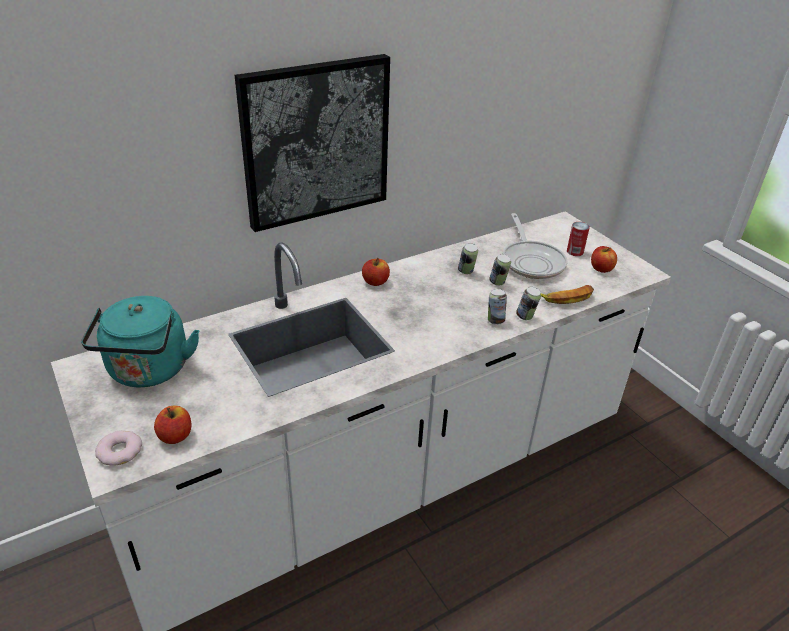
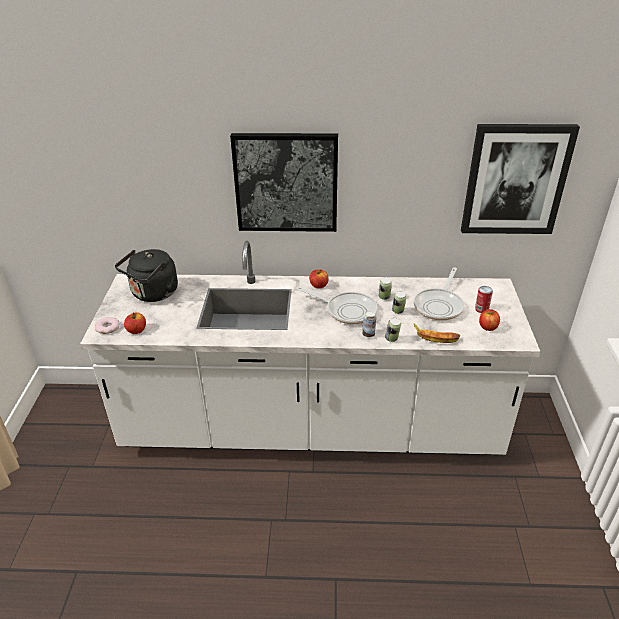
camera: 35 degrees right, 0 degrees up
(148, 372) = (153, 294): turquoise kettle -> black kettle
(441, 301) = (347, 310): none -> frying pan
(572, 87) = (515, 180): none -> picture

